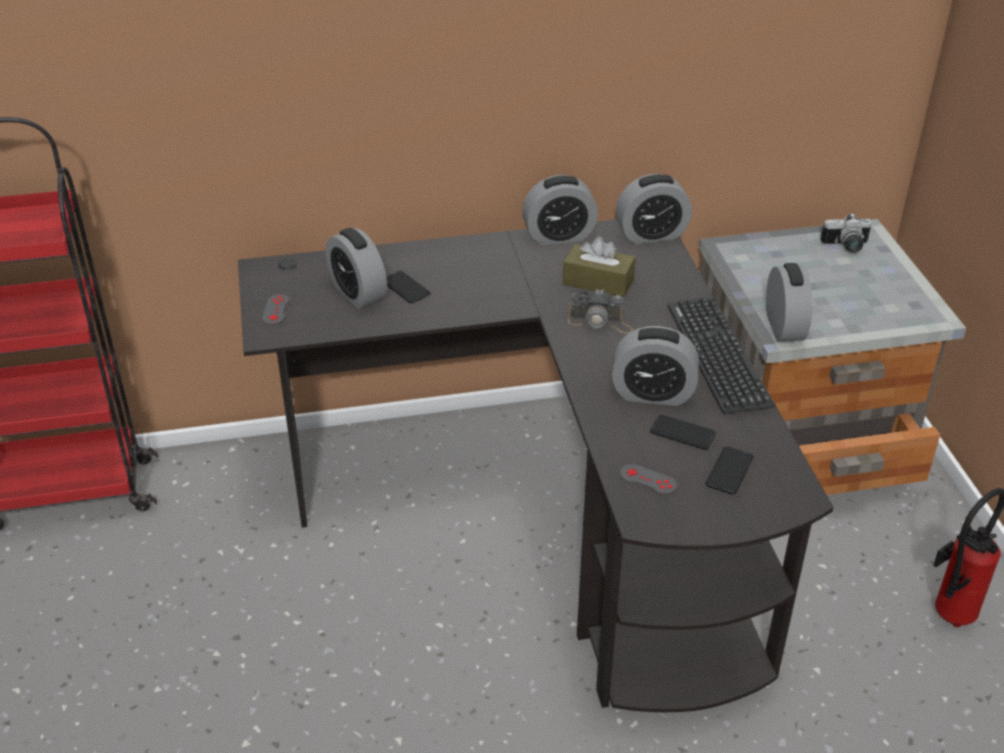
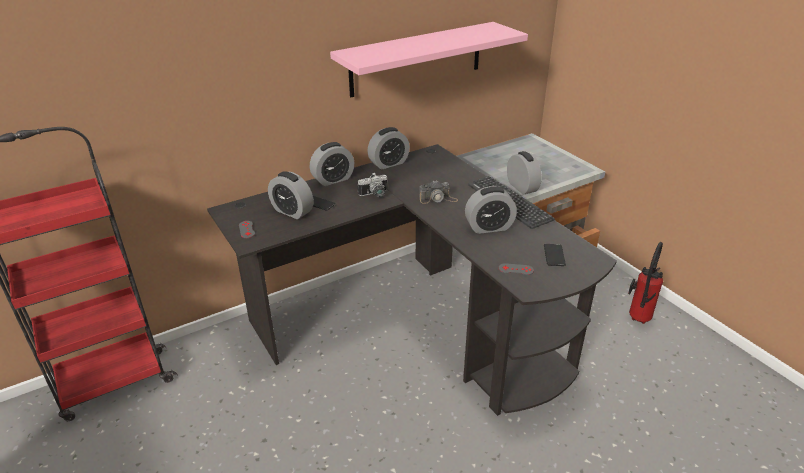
camera: 20 degrees left, 5 degrees down
(598, 282) = (424, 181): brown tissue box -> none
(636, 63) = (417, 59): none -> pink shelf
(651, 235) = (437, 154): alarm clock -> alarm clock (333, 179)
(682, 433) = (517, 242): phone -> none
(846, 247) = (526, 147): camera -> camera (375, 194)

